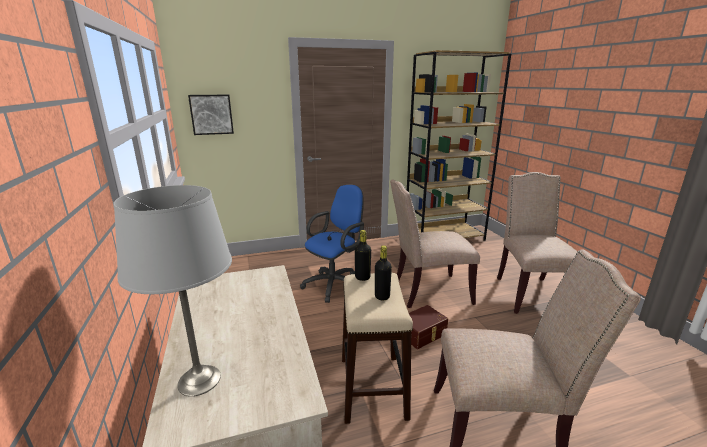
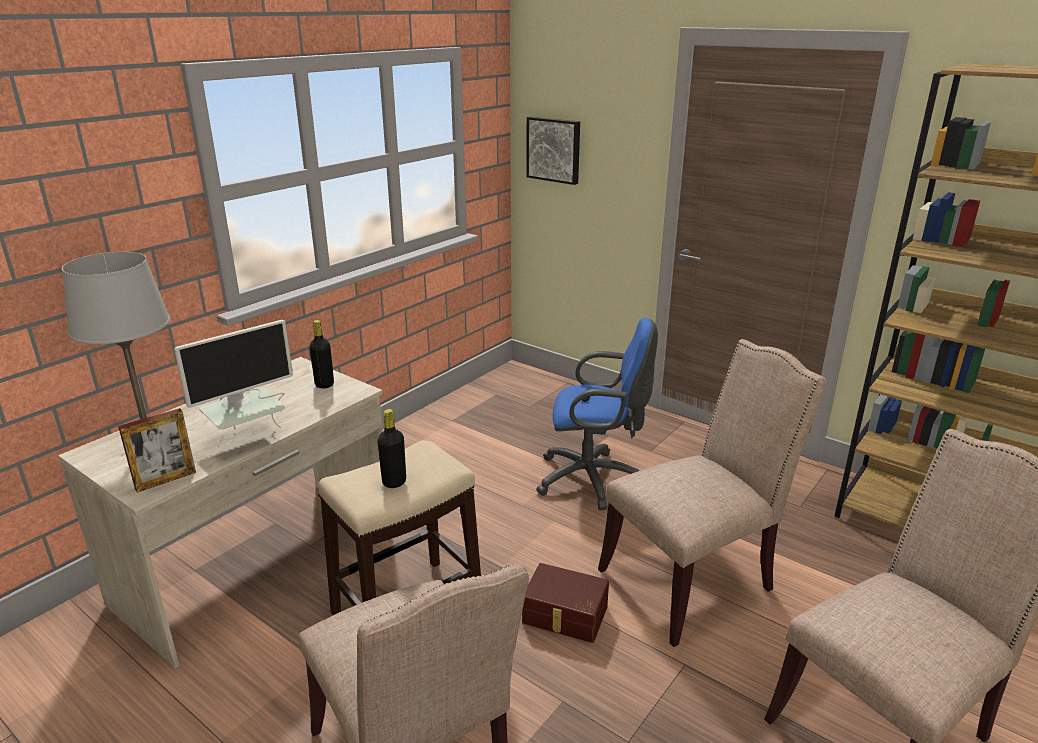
camera: 55 degrees right, 5 degrees up
(279, 327) = (248, 439): none -> monitor
(295, 383) = (166, 480): none -> picture frame
(362, 277) = (426, 452): black bottle -> black bottle (324, 384)
(428, 292) = (693, 580): beige chair -> beige chair turned 105 degrees clockwise

